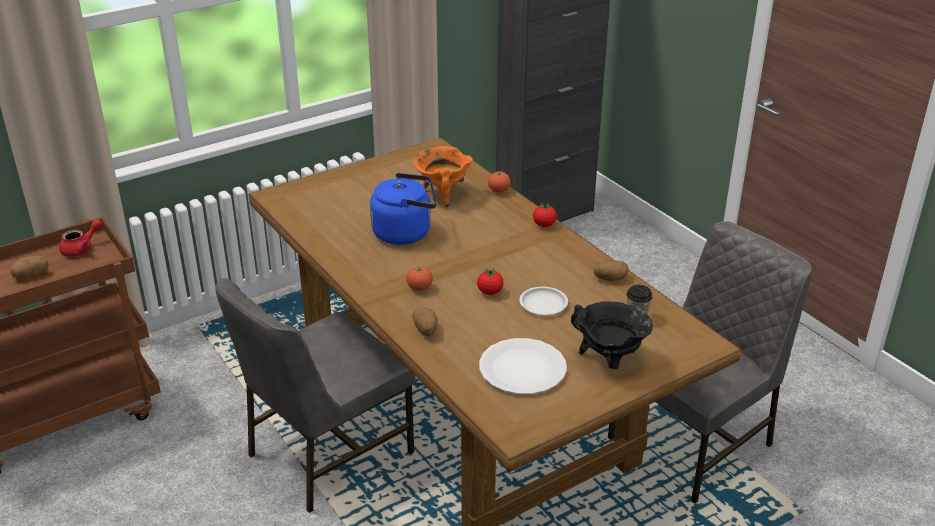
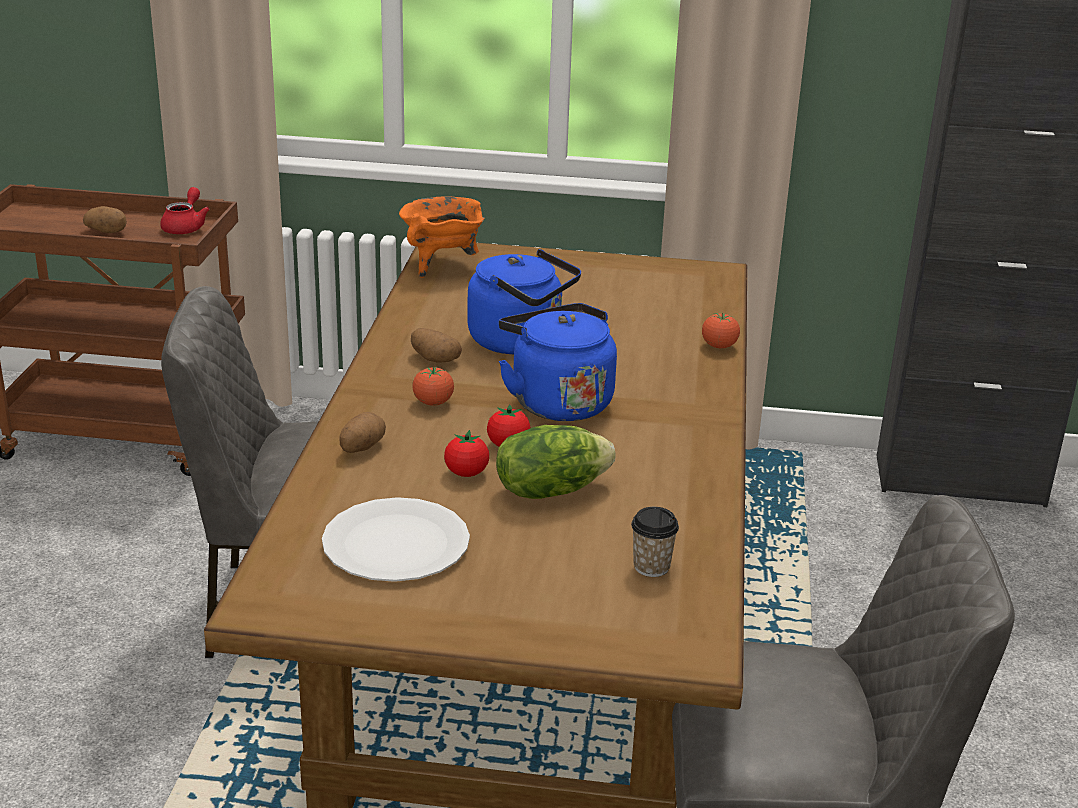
camera: 40 degrees right, 5 degrees down
(82, 248) = (185, 227): red teapot -> red teapot turned 75 degrees counterclockwise
(442, 195) = (637, 322): orange cooking pot -> orange cooking pot (442, 265)
(474, 257) = (557, 401): none -> blue kettle
(543, 304) = (550, 489): white plate -> lettuce
(544, 225) = (714, 406): tomato -> tomato (466, 473)
(609, 361) = (520, 595): black cooking pot -> none
(610, 279) = (696, 506): potato -> potato (434, 359)

